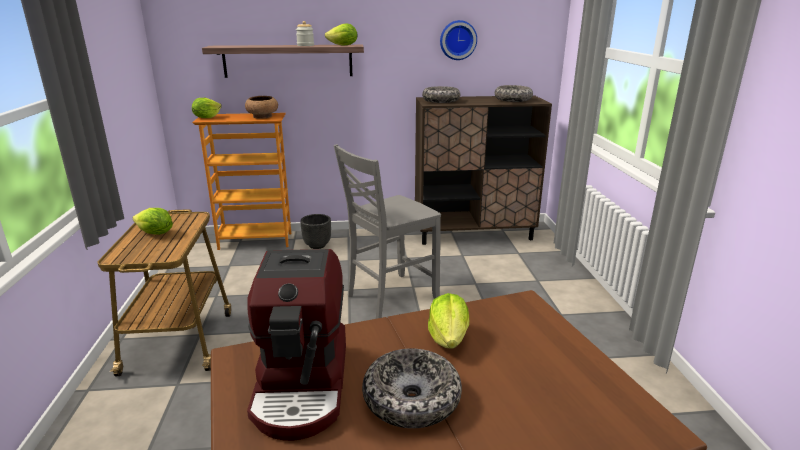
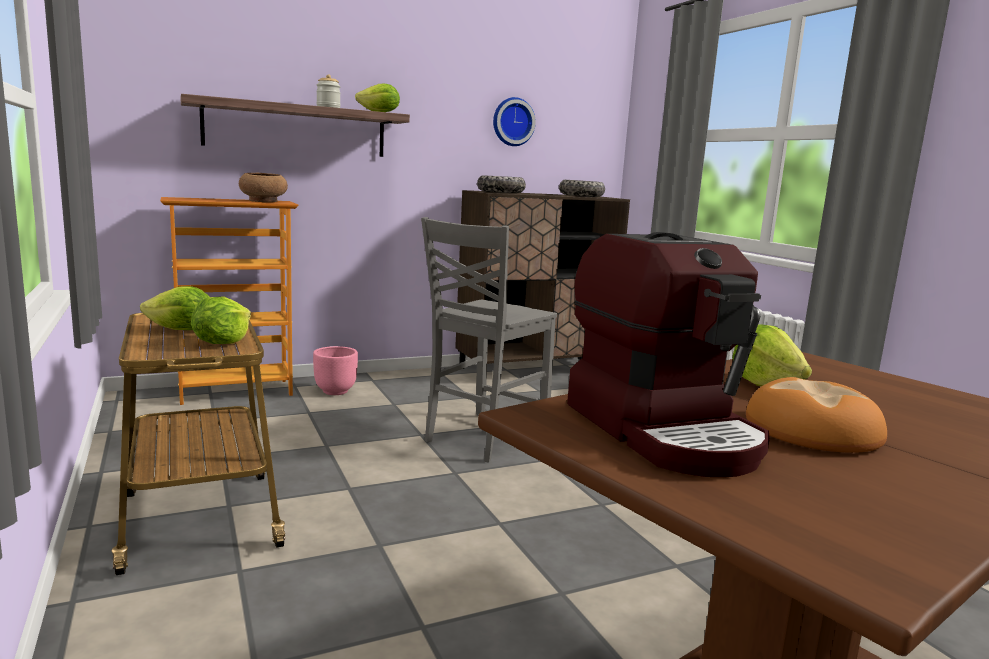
camera: 20 degrees left, 10 degrees down
(207, 117) = (176, 198): lettuce -> lettuce (222, 342)
(317, 245) = (335, 391): black planter -> pink planter
(411, 399) = (812, 430): bowl -> bread

